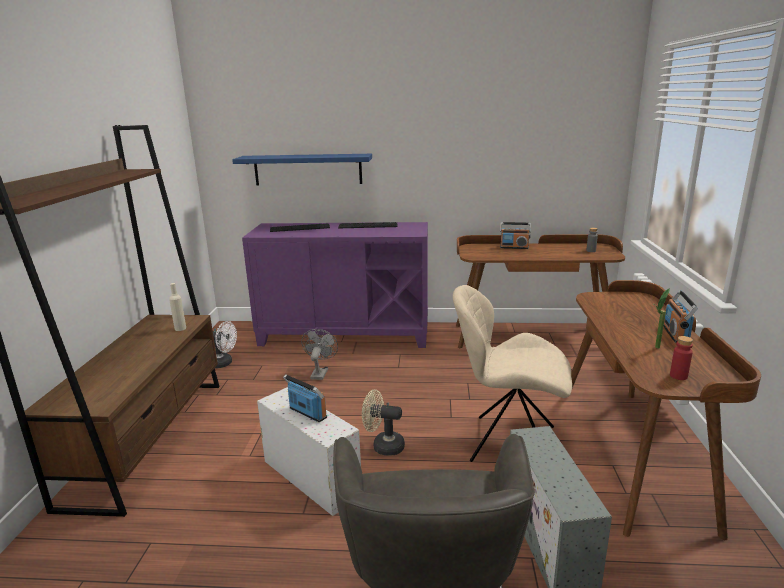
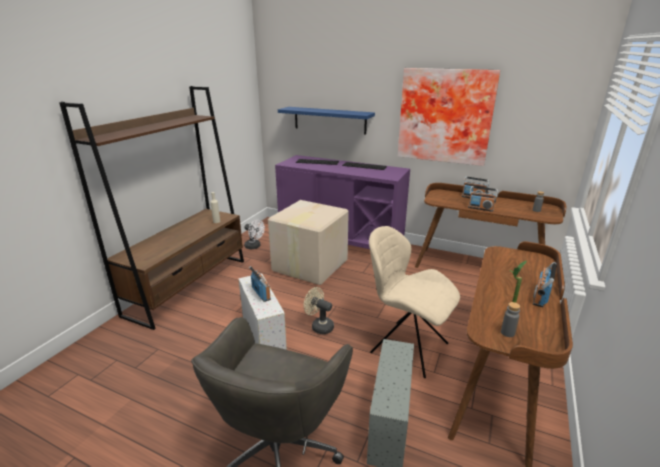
camera: 20 degrees right, 5 degrees up
(320, 373) = (309, 265): grey fan -> cardboard box
(464, 150) = (445, 116): none -> picture
(532, 257) = (480, 208): none -> radio
(678, 376) = (507, 333): red bottle -> grey bottle

